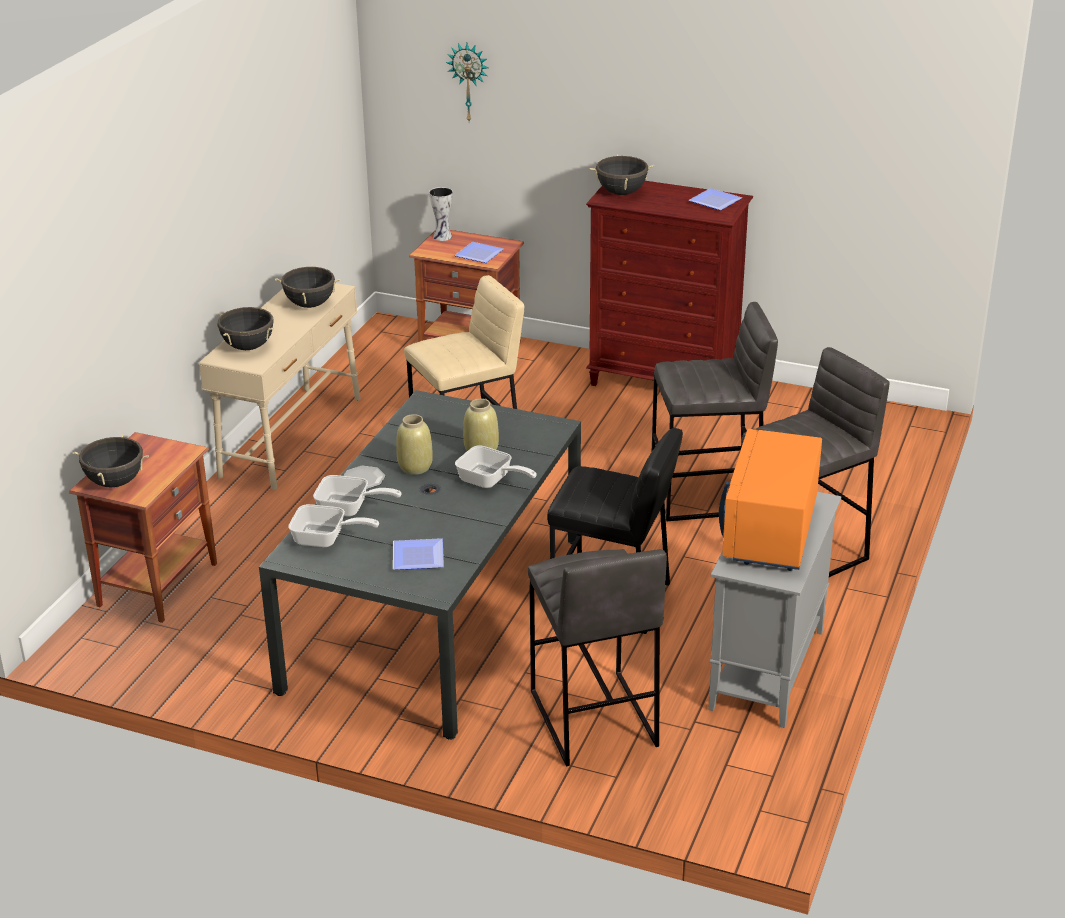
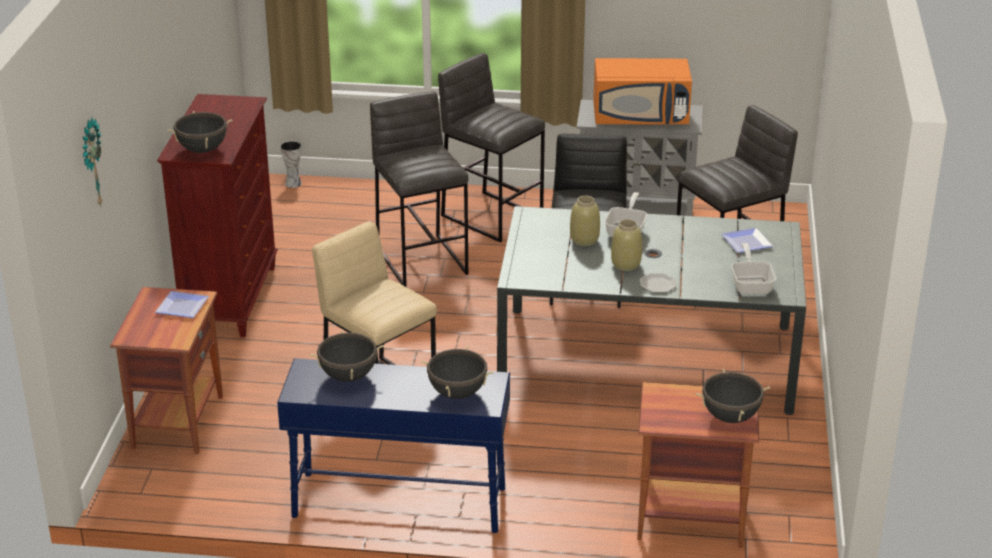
camera: 105 degrees left, 0 degrees up
(292, 437) = (399, 502): beige console table -> blue console table
(349, 509) = (704, 282): frying pan -> none
(443, 237) = (136, 336): vase -> vase (293, 183)
(717, 201) = (216, 106): plate -> none

